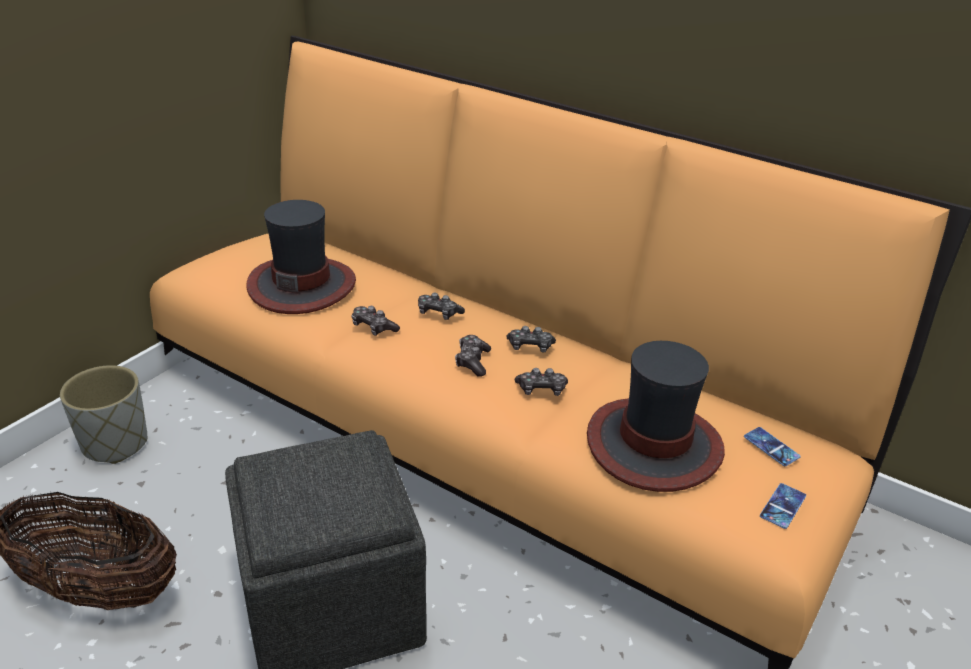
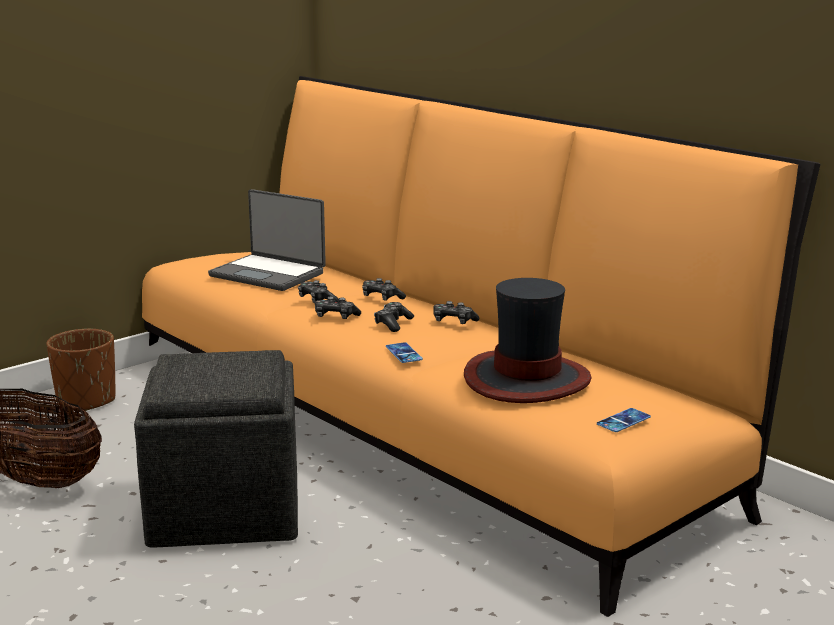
camera: 15 degrees right, 15 degrees down
(116, 443) = (87, 400): grey planter -> brown planter
(302, 285) = (269, 274): hat -> laptop
(541, 389) = (445, 343): game controller -> game controller (335, 317)
(771, 447) = (642, 391): phone -> phone (403, 353)

